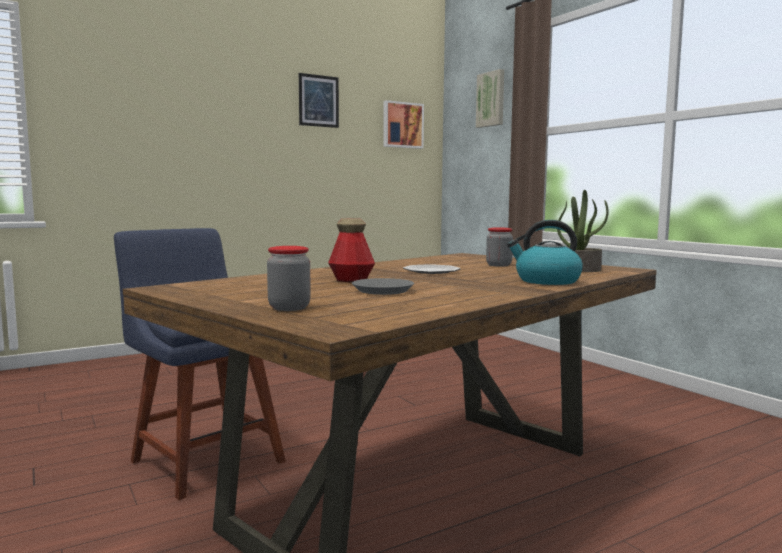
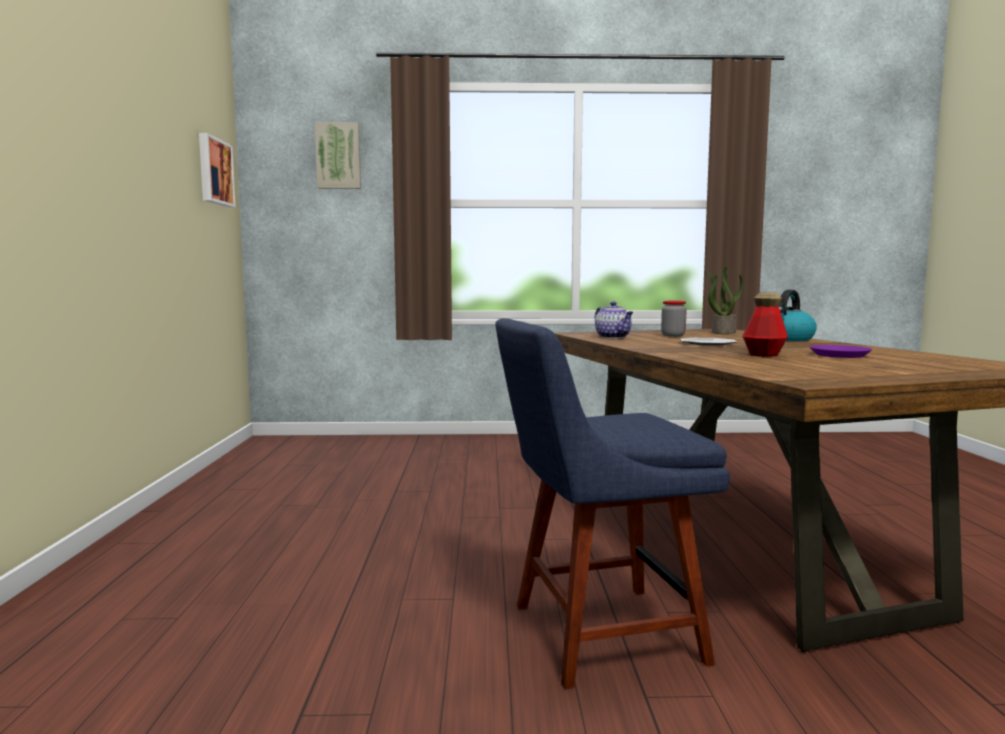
camera: 60 degrees left, 0 degrees up
(289, 308) = (947, 369): jar -> none
(318, 101) = (146, 117): picture -> none
(382, 290) = (839, 355): grey plate -> purple plate
(444, 260) = (613, 337): none -> teapot

